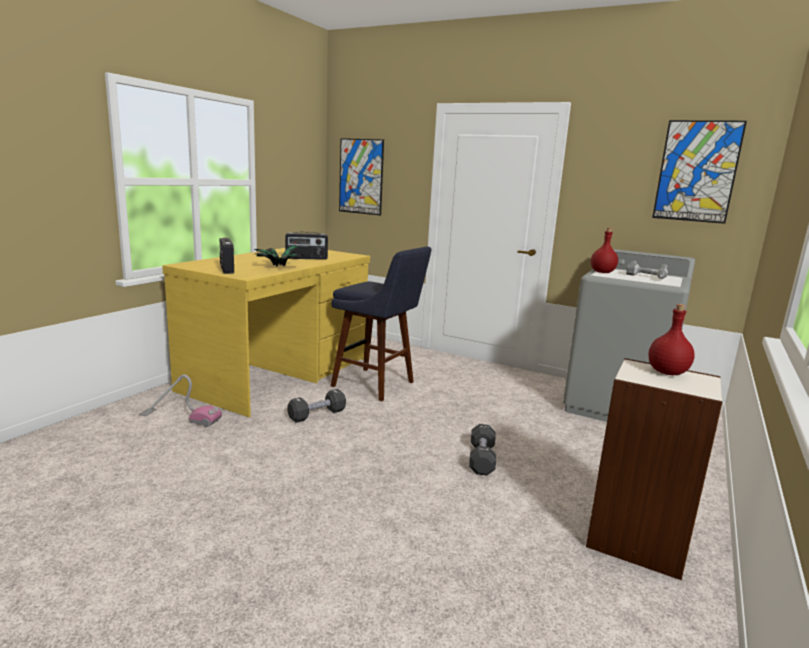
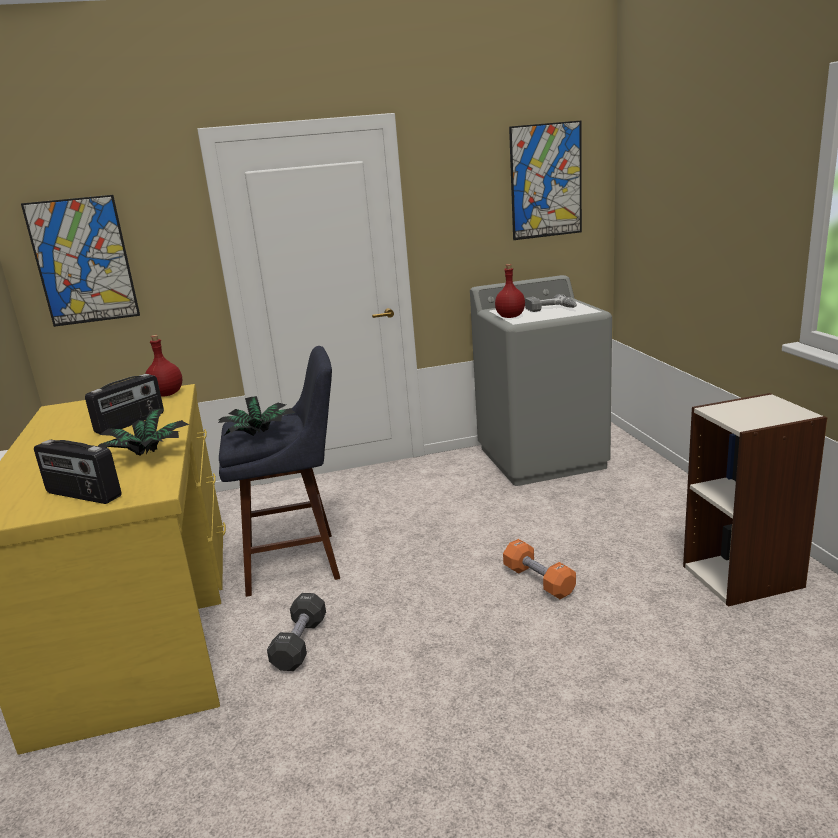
camera: 40 degrees left, 5 degrees up
(180, 417) = (117, 780): vacuum cleaner -> none
(365, 288) = (260, 434): none -> potted plant
(481, 459) = (538, 581): black dumbbell -> orange dumbbell
(668, 372) = (745, 406): red bottle -> red bottle (167, 394)

